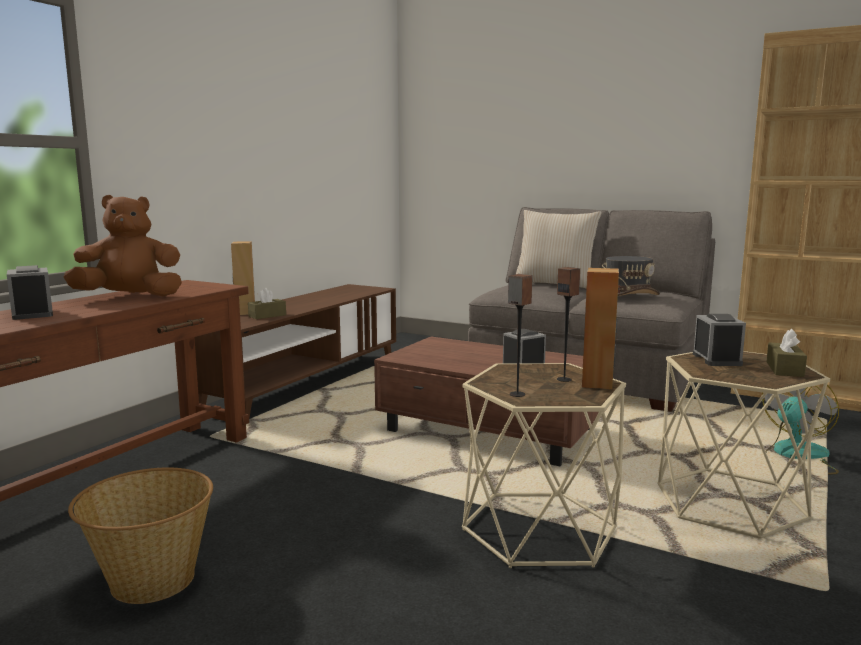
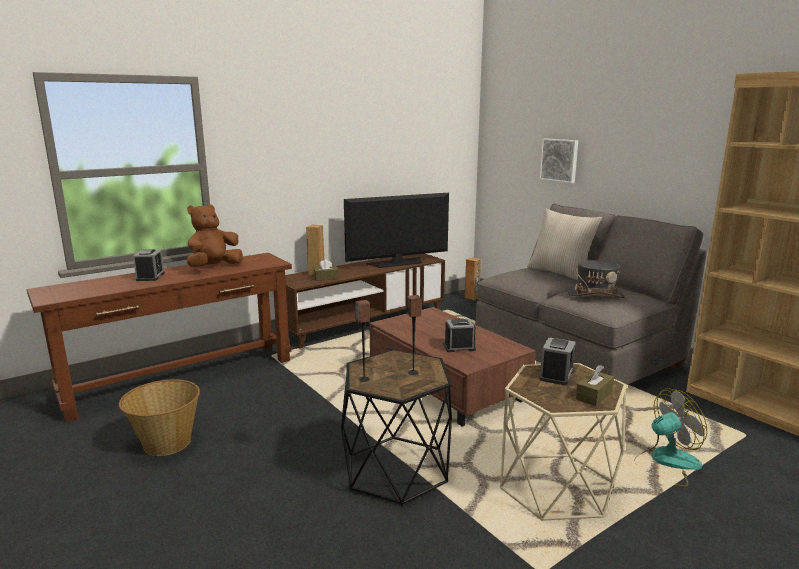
camera: 25 degrees right, 5 degrees up
(130, 297) = (214, 267): brown plush toy -> brown plush toy turned 60 degrees counterclockwise
(341, 295) = (397, 263): none -> television
(519, 157) = (559, 160): none -> picture
(539, 529) = (397, 469): beige side table -> black side table
(597, 383) = (429, 380): brown speaker -> brown speaker (472, 297)

